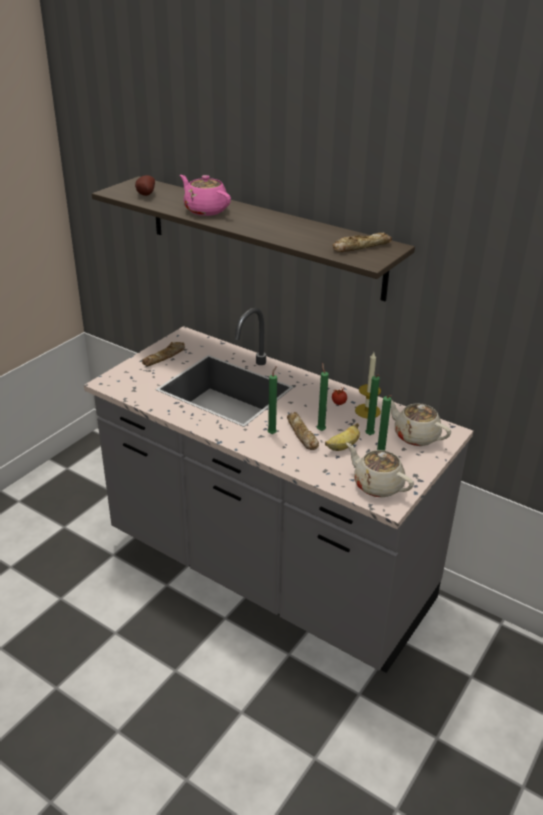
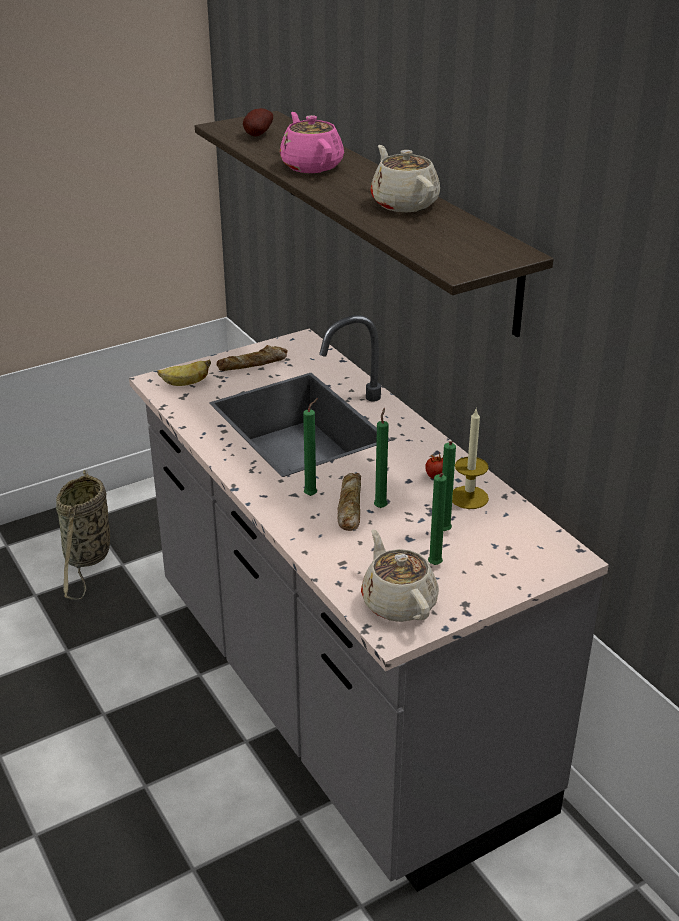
camera: 25 degrees right, 0 degrees up
(34, 529) = (87, 558): none -> basket
(343, 447) = (392, 537): banana -> banana (185, 384)
(360, 247) = (469, 246): bread -> none
(415, 436) = (511, 549): beige teapot -> beige teapot (403, 203)

